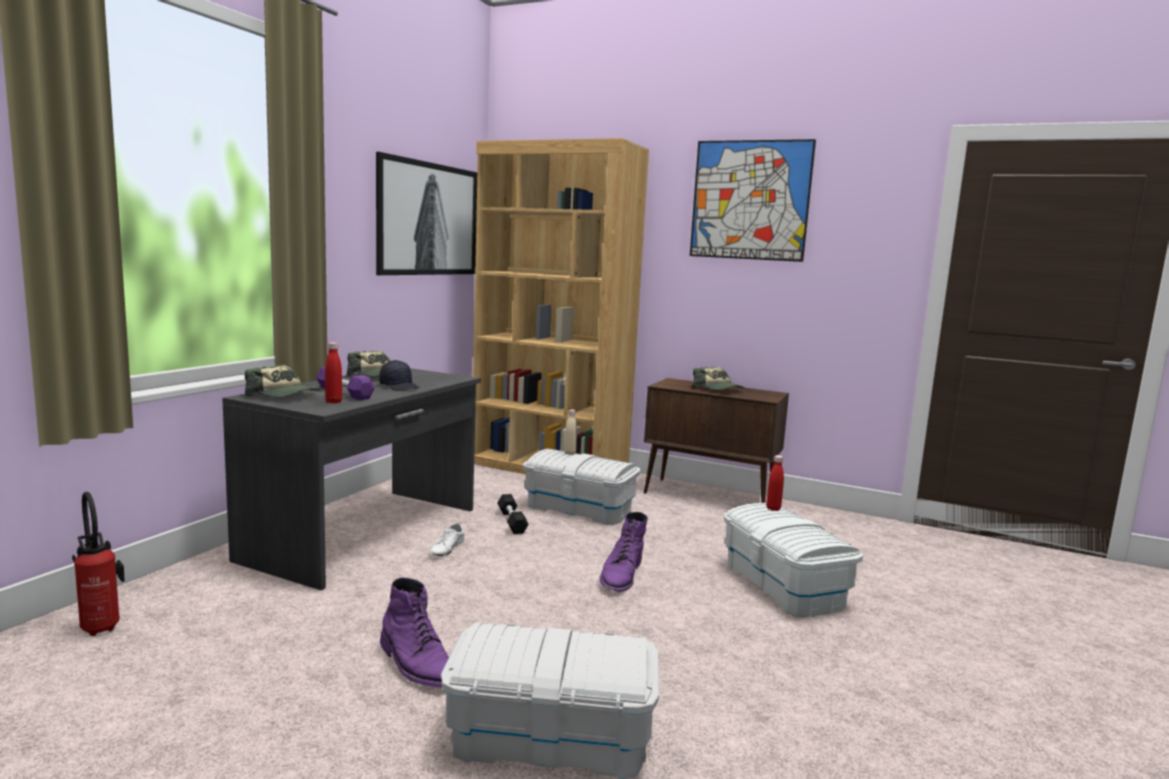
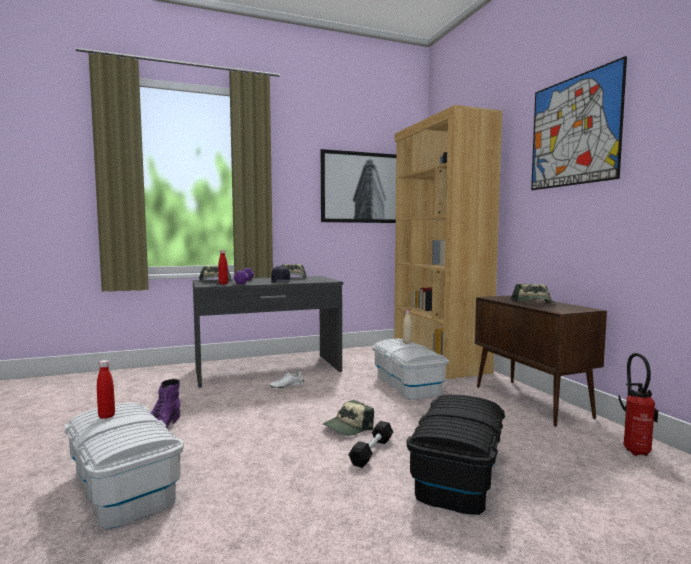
camera: 45 degrees right, 5 degrees down
(101, 626) = (114, 378): fire extinguisher -> fire extinguisher (635, 450)
(512, 522) = (349, 382): black dumbbell -> black dumbbell (372, 451)
(621, 575) = (348, 427): purple boot -> cap
(773, 508) = (472, 402): red bottle -> red bottle (106, 416)
(784, 585) = (458, 476): white storage box -> black storage box

